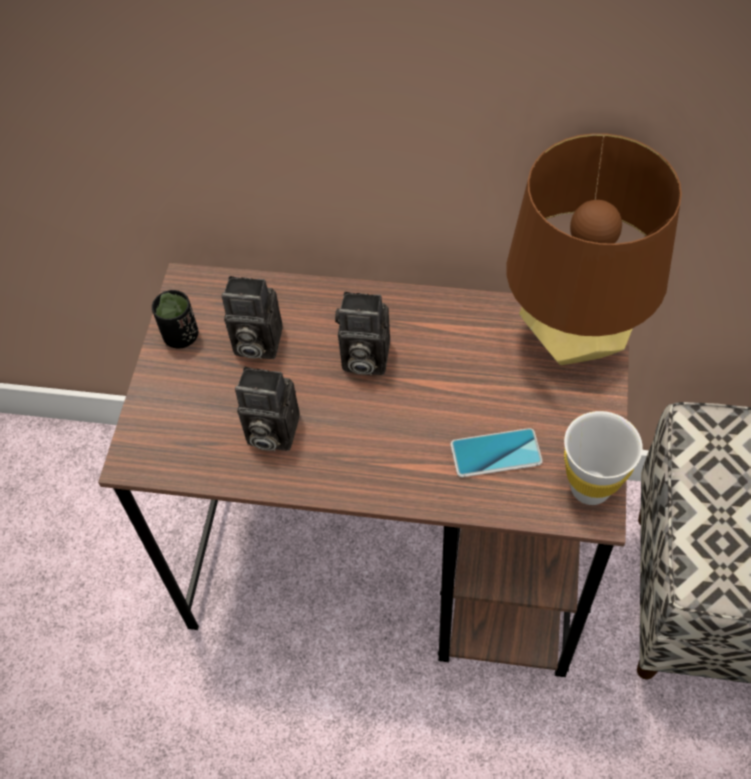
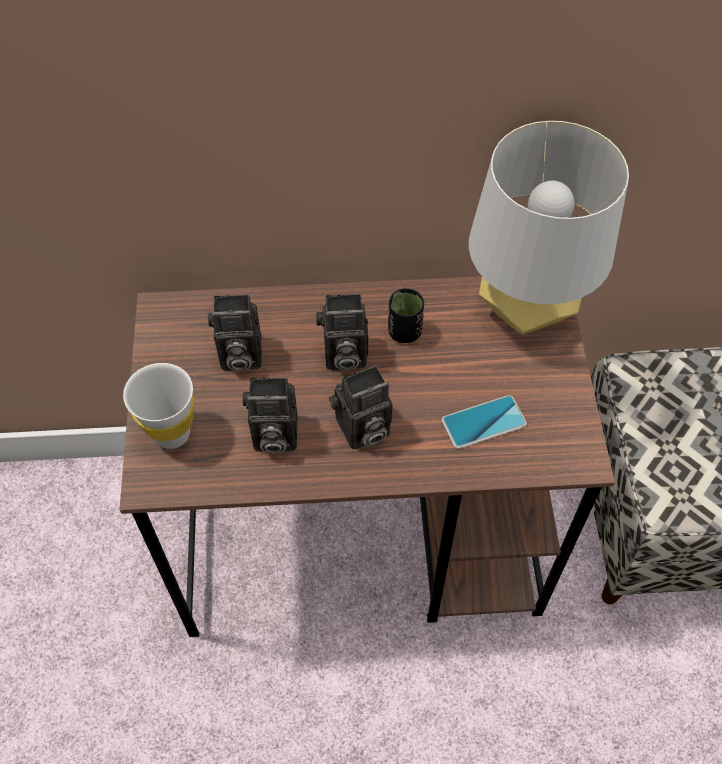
camera: 15 degrees left, 0 degrees up
(181, 336) = (166, 360): black cup -> black cup (404, 332)
(363, 441) = (361, 430): none -> camera
(572, 338) = (525, 310): brown table lamp -> grey table lamp
(590, 488) = (573, 439): white cup -> white cup (172, 434)

